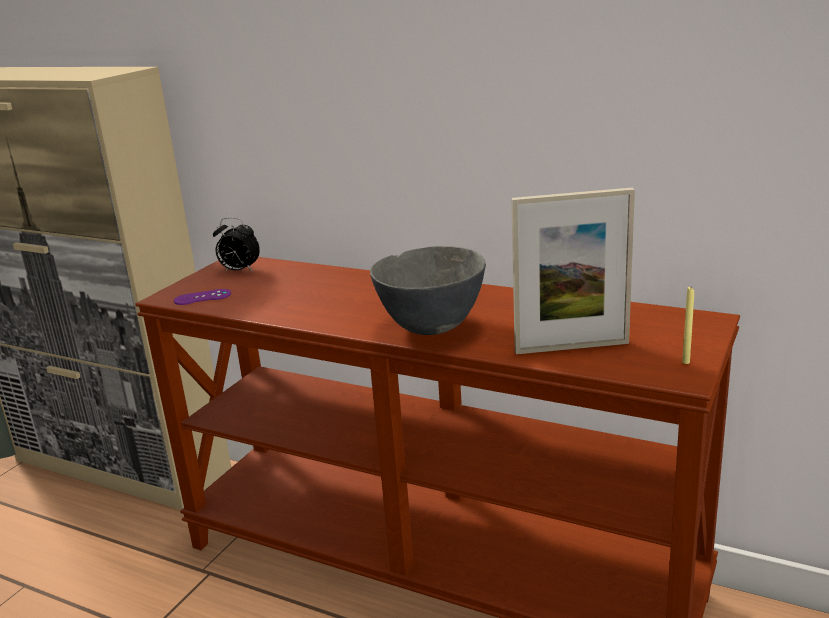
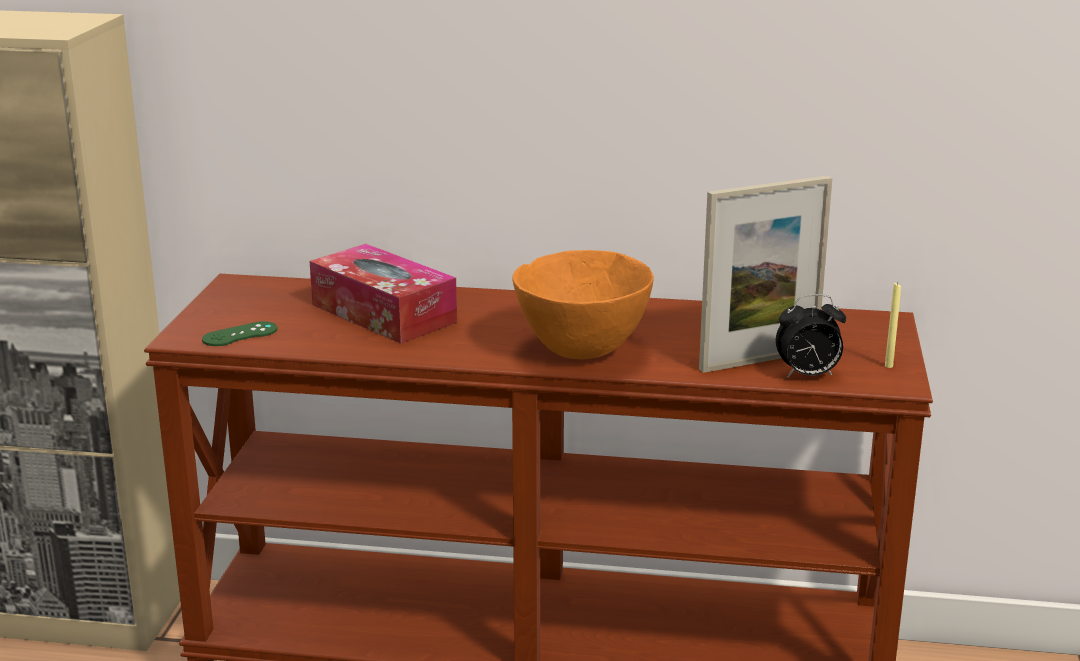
camera: 20 degrees left, 0 degrees up
(202, 297) = (240, 334): purple game controller -> green game controller
(239, 271) = (258, 296): alarm clock -> alarm clock (807, 375)
(311, 288) = (383, 313): none -> tissue box
(430, 328) = (581, 351): grey bowl -> orange bowl

